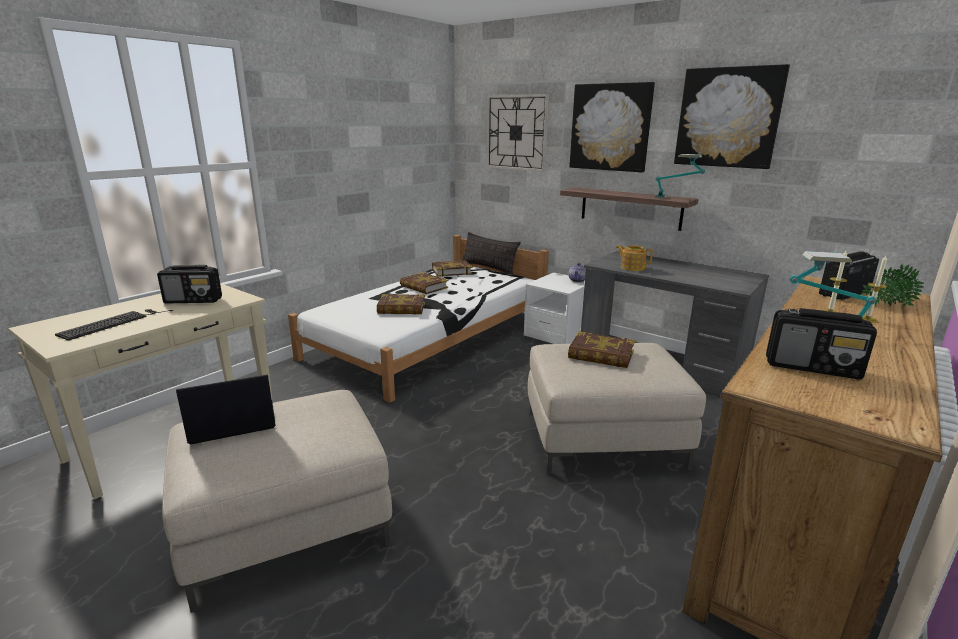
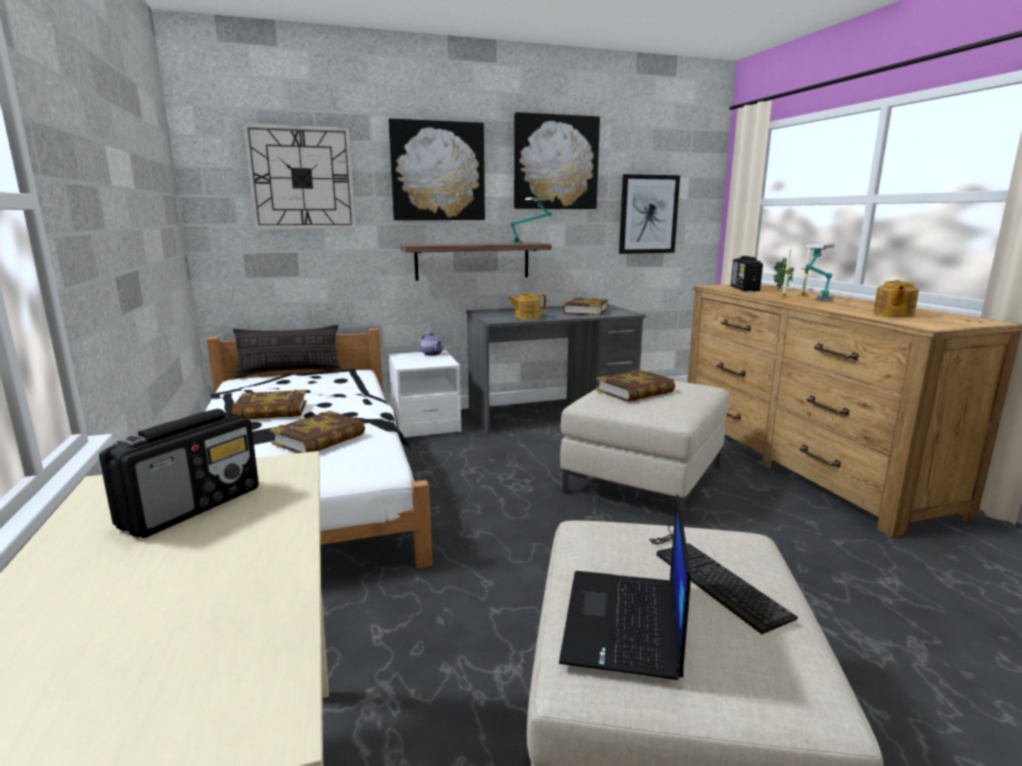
camera: 55 degrees left, 5 degrees down
(114, 323) = (172, 618): keyboard -> keyboard (709, 574)
(451, 271) = (255, 387): book -> book (585, 311)
(813, 367) = (892, 314): radio -> teapot
(849, 180) = (648, 214): none -> picture

